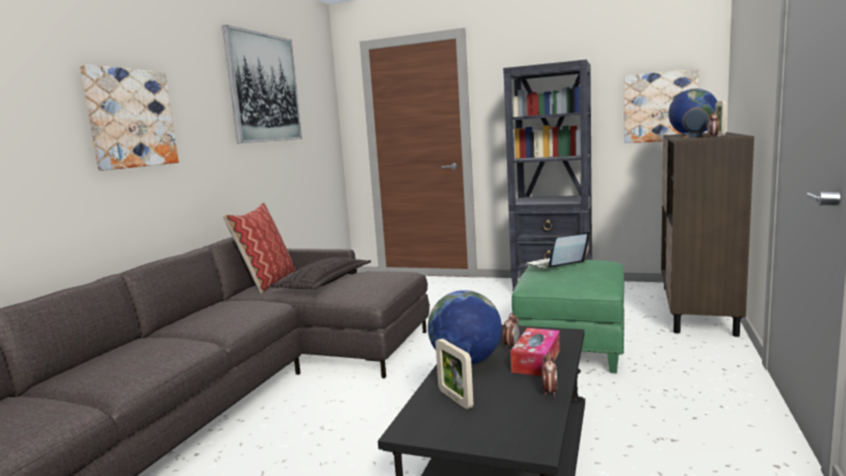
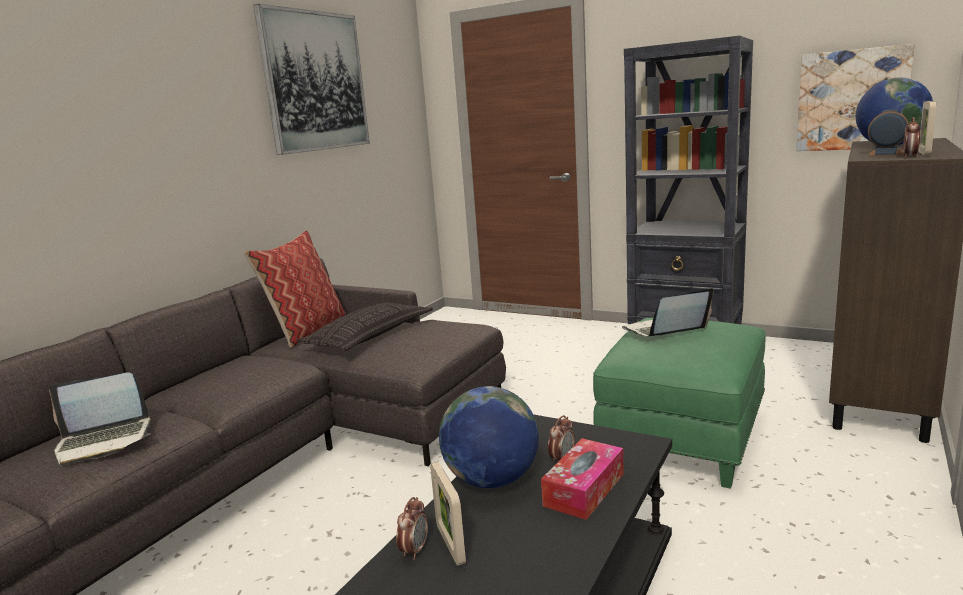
camera: 10 degrees right, 5 degrees up
(130, 118) = (125, 134): picture -> none
(138, 358) = (104, 441): none -> laptop
(549, 392) = (579, 549): alarm clock -> alarm clock (414, 550)

